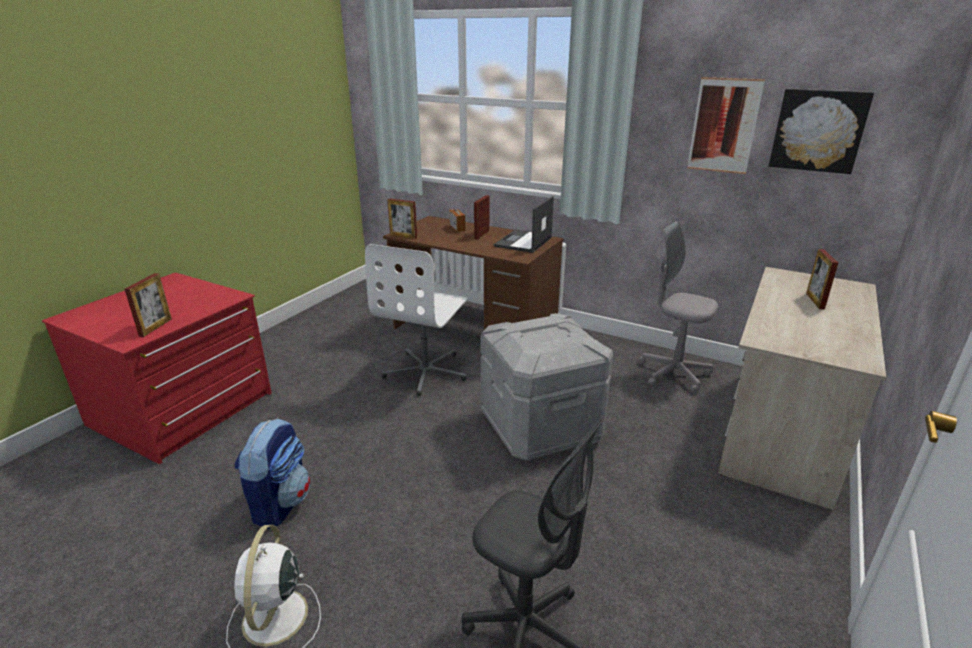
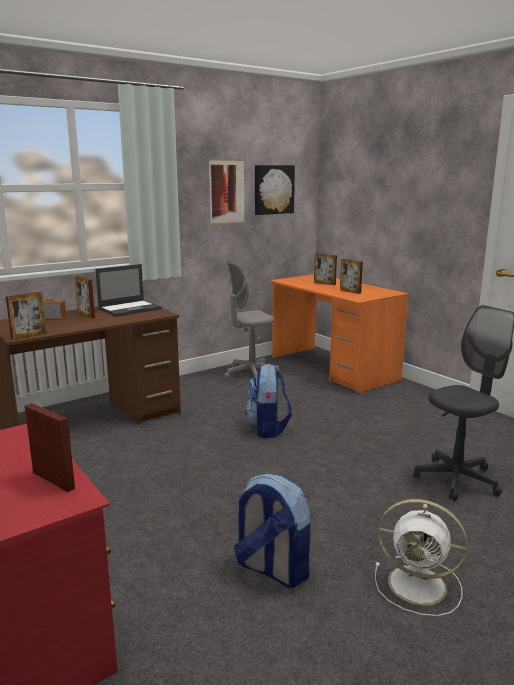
camera: 65 degrees left, 10 degrees down
(426, 372) = (133, 456): white office chair -> none
(523, 242) = (130, 308): laptop -> laptop turned 90 degrees counterclockwise
(540, 428) = (268, 429): grey storage box -> backpack
(782, 430) = (333, 368): beige desk -> orange desk
(798, 326) = (350, 291): none -> picture frame

